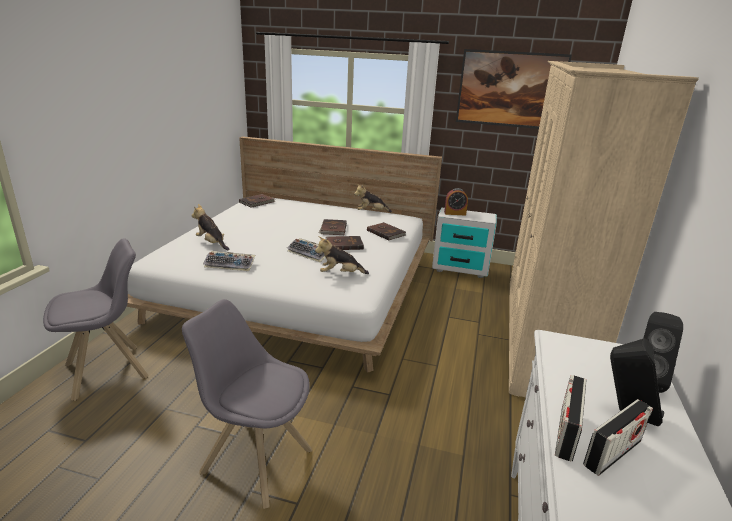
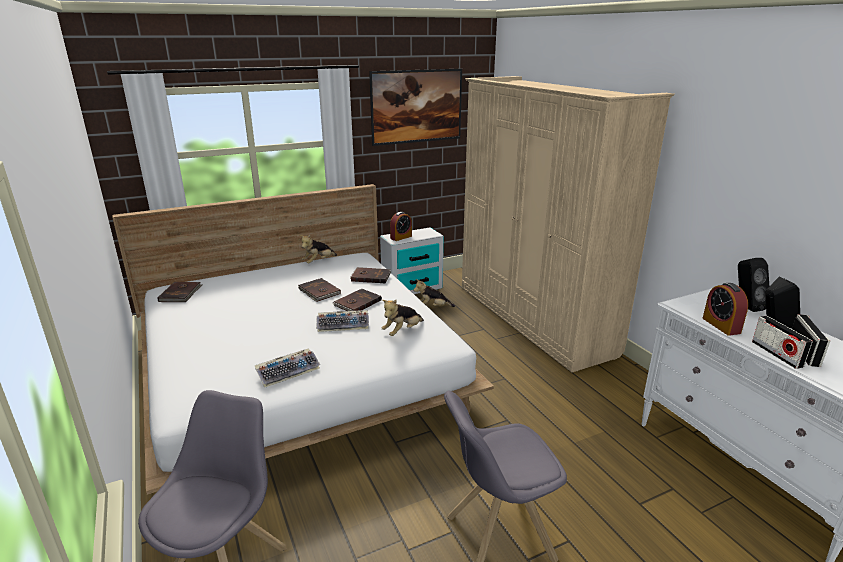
camera: 40 degrees left, 0 degrees up
(211, 243) = (221, 359): plush toy -> plush toy (432, 307)
(561, 377) = (721, 325): none -> alarm clock

